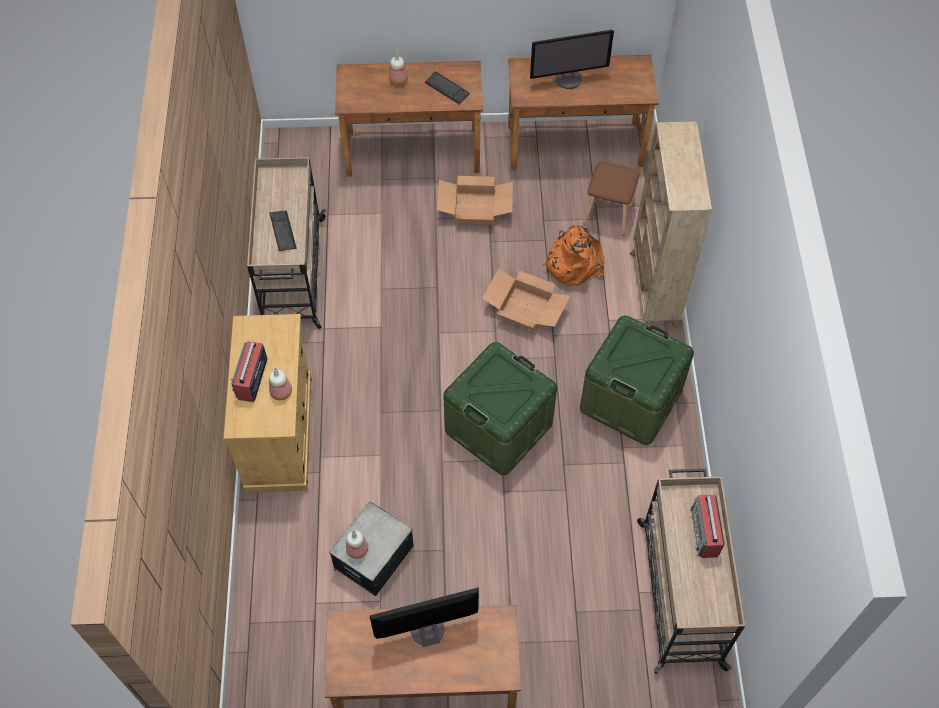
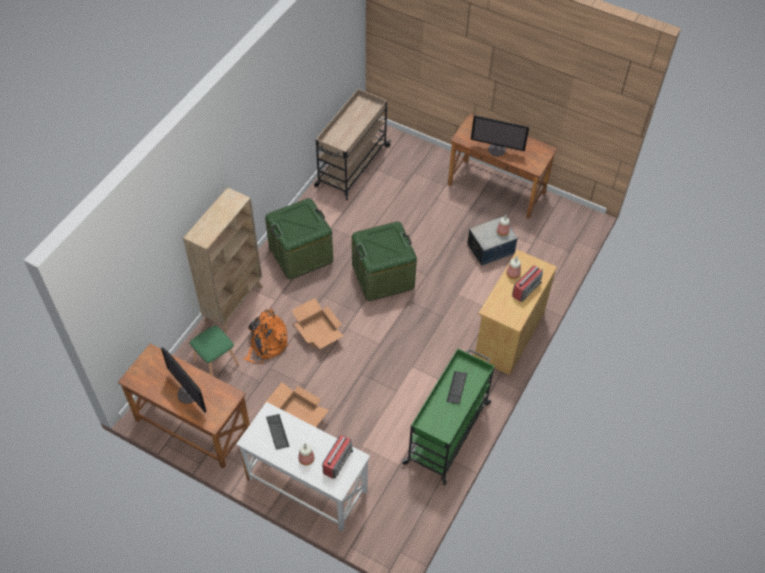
camera: 150 degrees left, 5 degrees down
(293, 274) = (448, 432): beige cart -> green cart
(413, 151) = (306, 485): brown desk -> white desk
(568, 78) = (189, 394): monitor -> monitor turned 150 degrees counterclockwise
(607, 214) = (217, 364): brown stool -> green stool
(704, 533) = (341, 130): radio -> radio (338, 461)

